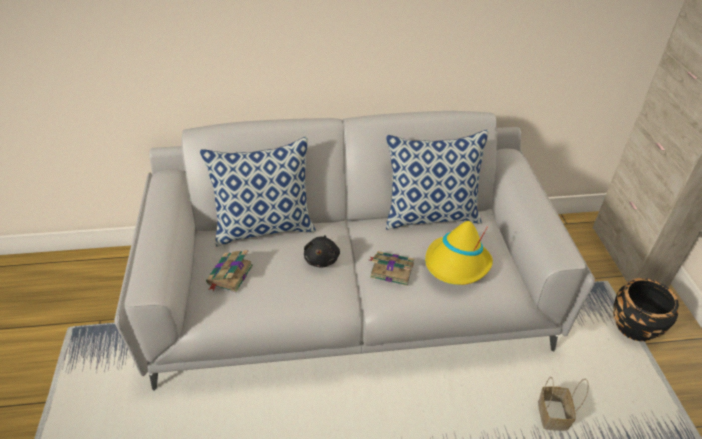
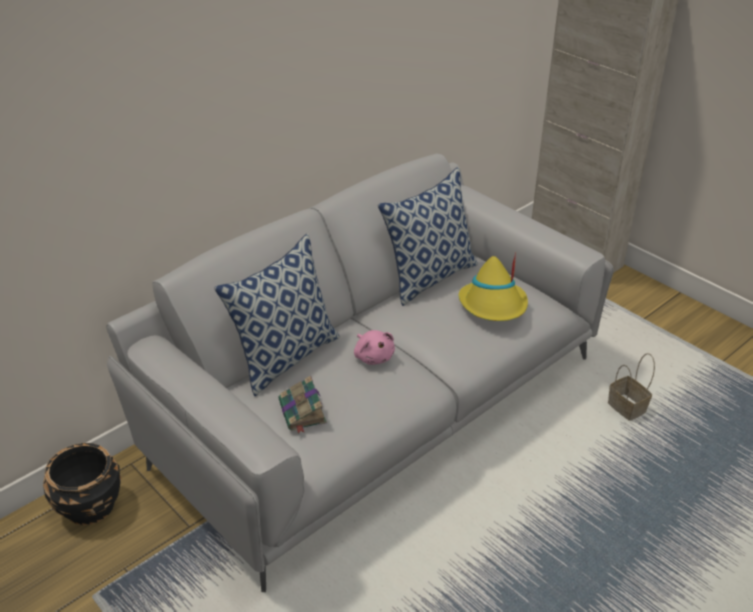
camera: 35 degrees left, 5 degrees down
(322, 259) = (373, 356): black plush toy -> pink plush toy
(391, 270) = (444, 336): book -> none
(634, 326) = (625, 309): black planter -> black planter (90, 506)

